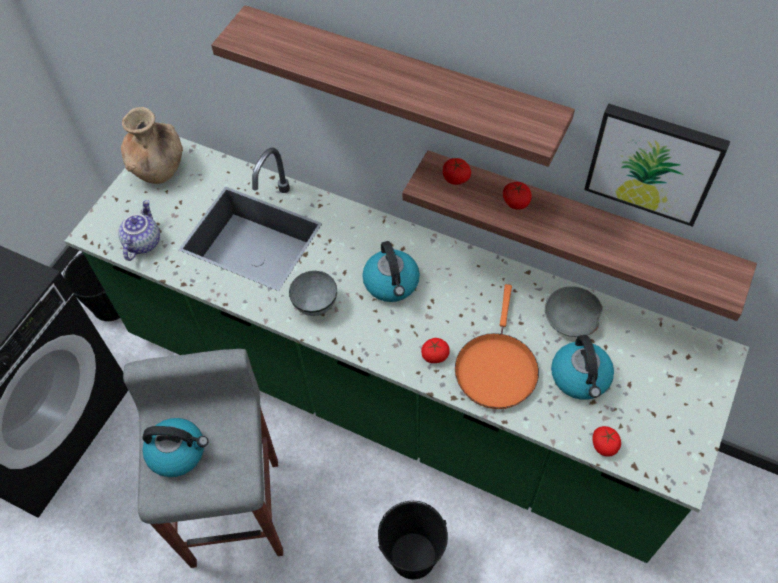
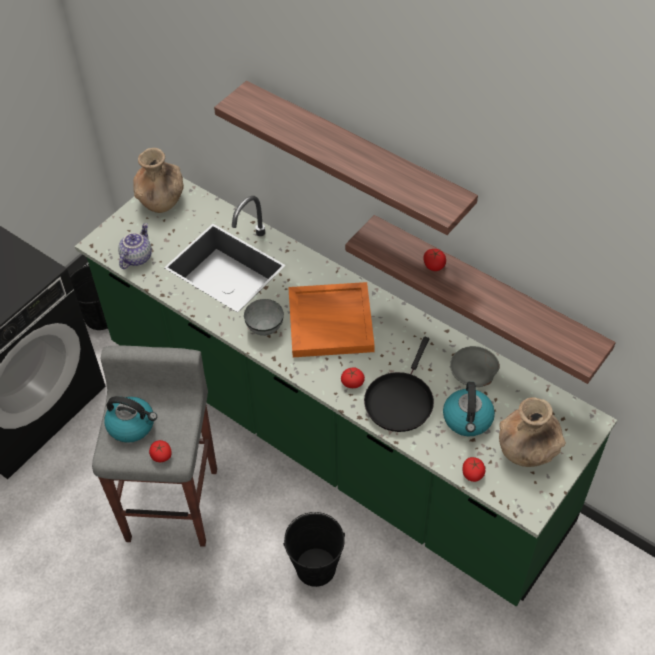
camera: 10 degrees right, 5 degrees down
(392, 283) = (331, 321): kettle -> orange tray
(456, 178) = (391, 239): tomato -> tomato (161, 455)
(496, 368) = (400, 400): orange frying pan -> black frying pan
(653, 162) = (535, 246): picture -> none
(658, 404) = (526, 451): none -> brown vase

